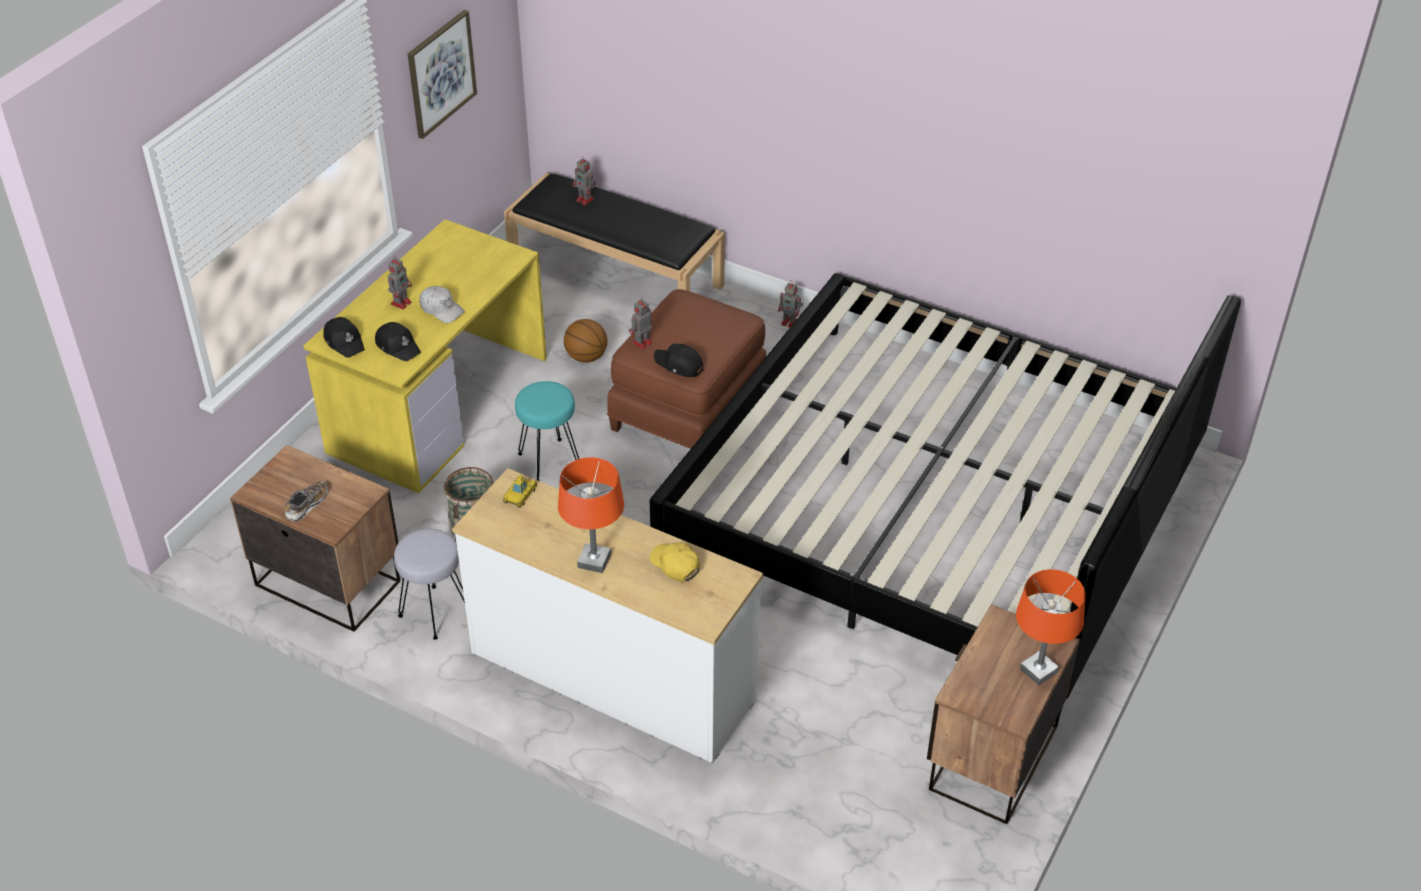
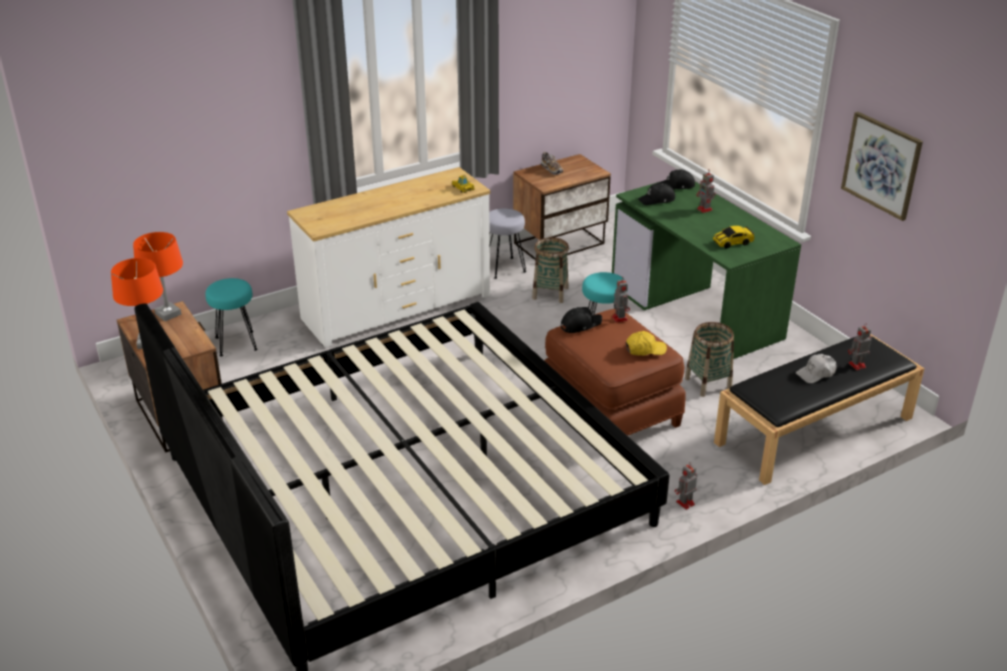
camera: 120 degrees right, 10 degrees down
(438, 403) = (696, 311): yellow desk -> green desk
(441, 309) = (685, 220): white cap -> white cap (816, 374)
(475, 263) = (732, 243): none -> toy car
(586, 357) = (708, 383): basketball -> basket
(594, 561) = (386, 195): orange table lamp -> orange table lamp (168, 314)
(675, 565) = (353, 215): yellow cap -> yellow cap (645, 349)
(816, 801) = (236, 343): none -> turquoise stool

